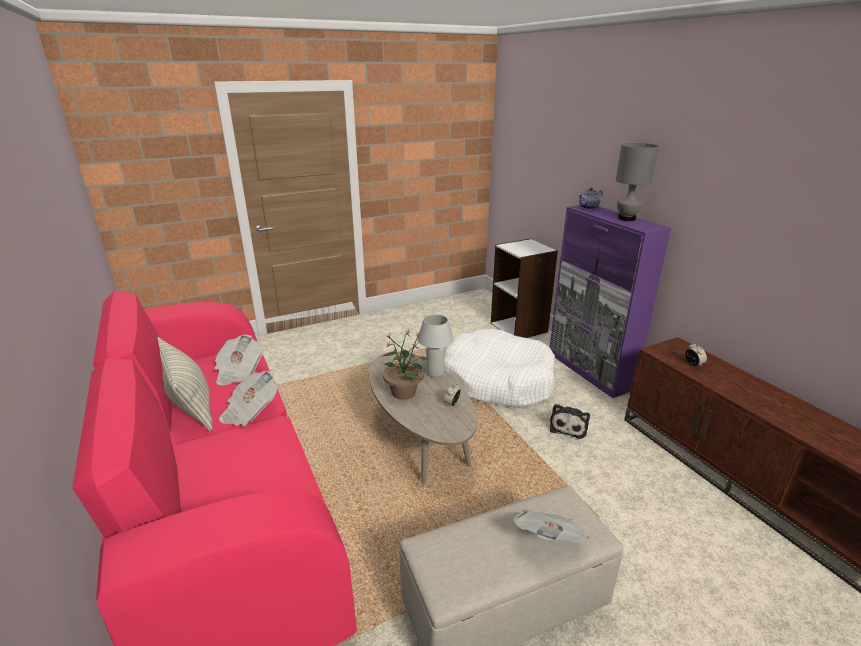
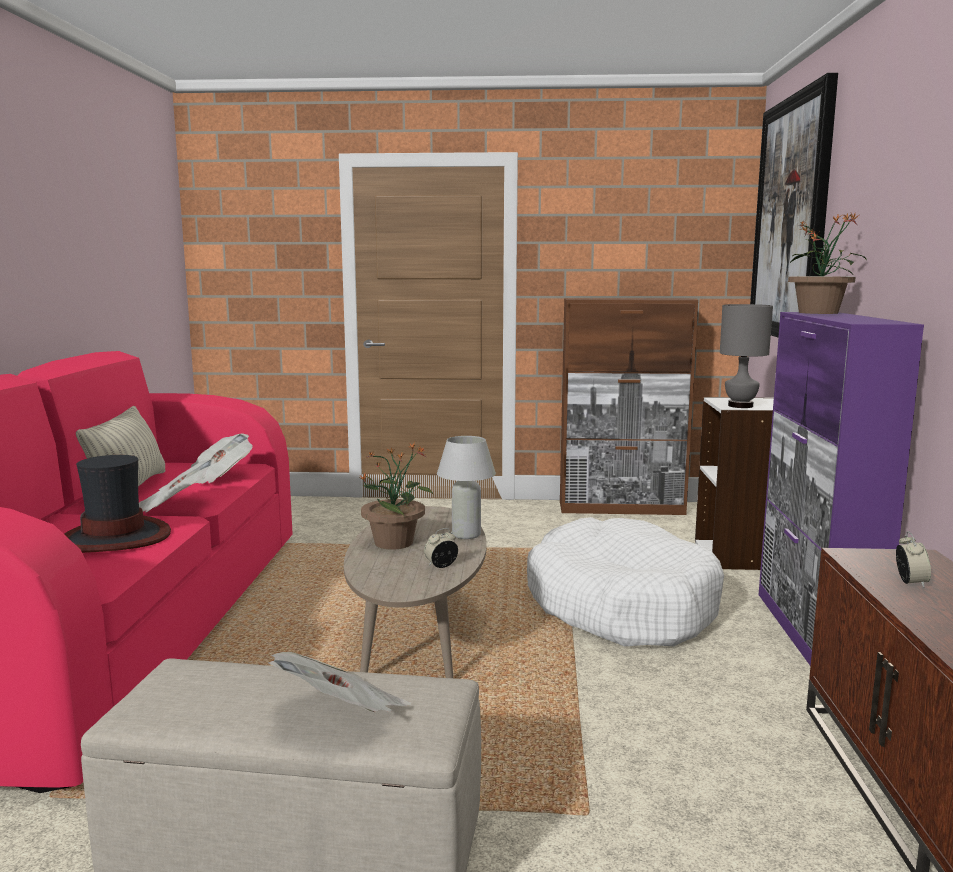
camera: 30 degrees right, 15 degrees down
(253, 458) = (115, 538): none -> hat
(432, 306) = (622, 508): none -> brown cabinet
(534, 133) = (791, 219): none -> picture
(568, 426) = (679, 688): plush toy -> none
(589, 208) = (818, 312): teapot -> potted plant
(626, 218) = (858, 318): grey table lamp -> grey table lamp (740, 406)

